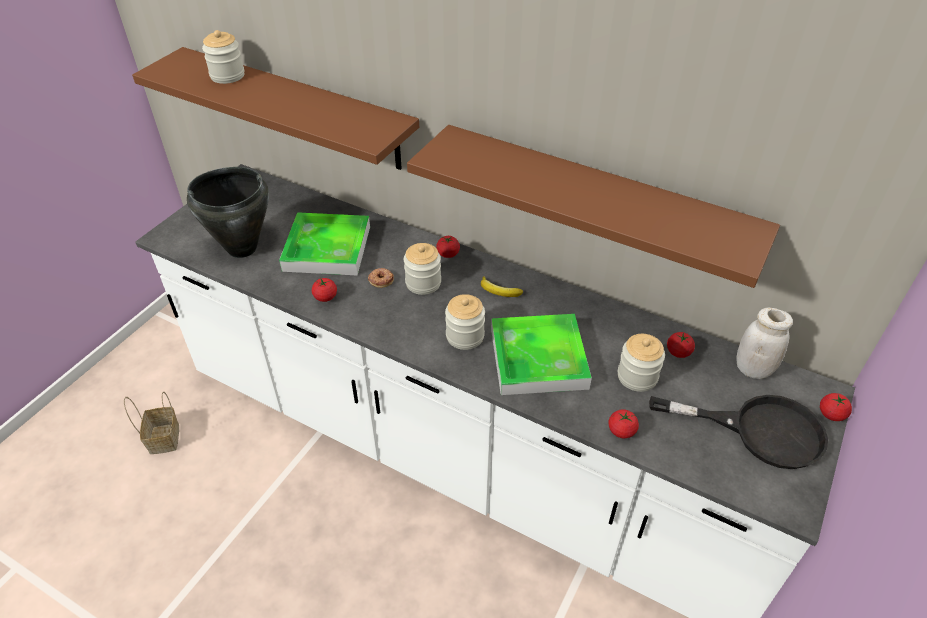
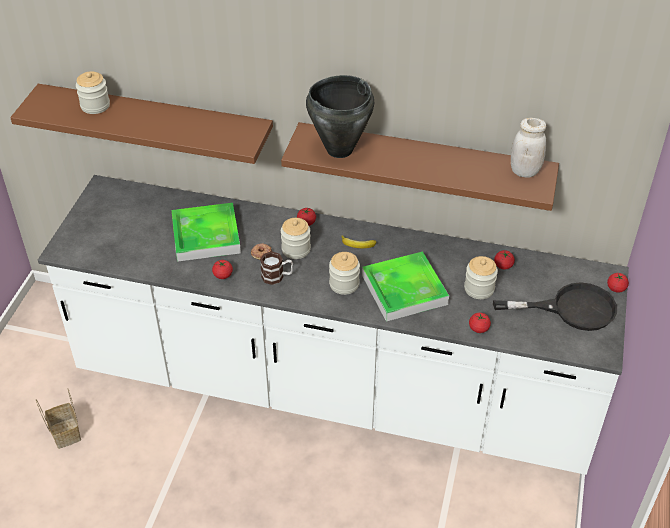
camera: 15 degrees left, 0 degrees up
(241, 248) = (133, 248): black cooking pot -> black cooking pot (339, 150)
(388, 311) = (277, 276): none -> mug
(753, 369) = (558, 267): white jar -> white jar (524, 171)

